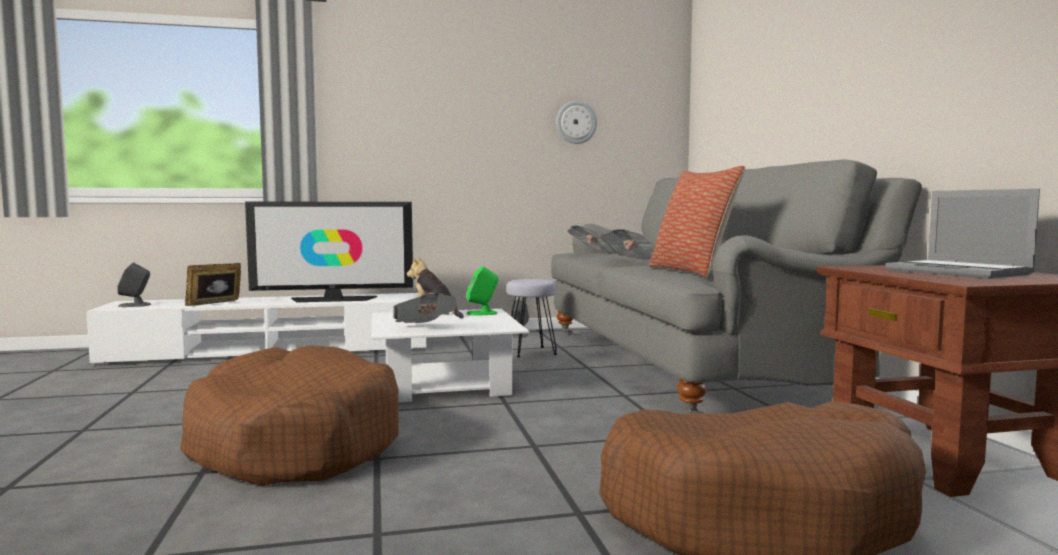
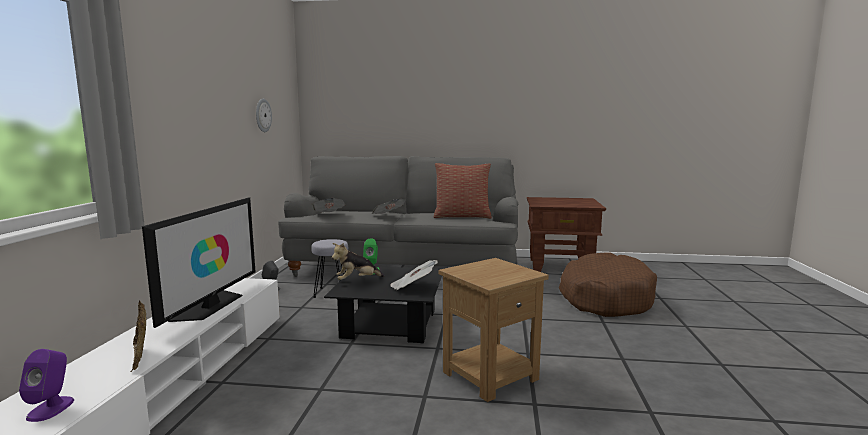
camera: 70 degrees left, 5 degrees up
(135, 305) = (51, 408): grey speaker -> purple speaker
(293, 443) = (491, 375): brown dog bed -> brown side table
(445, 384) = (390, 324): white coffee table -> black coffee table
(959, 272) = (563, 201): laptop -> none

